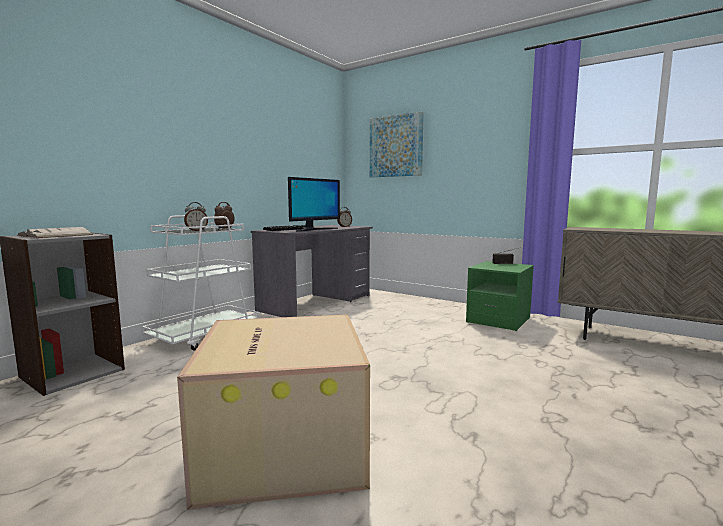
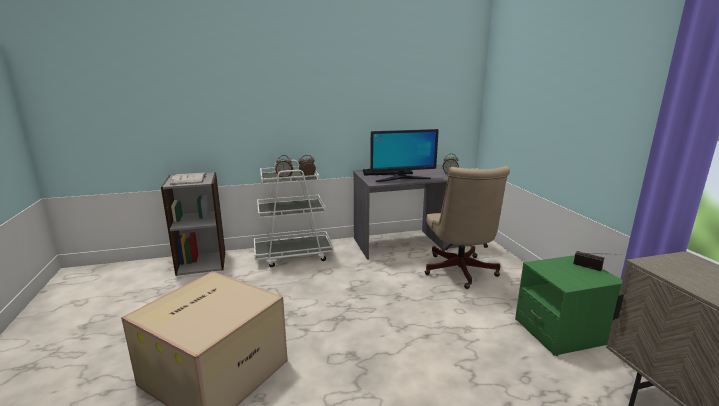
camera: 40 degrees right, 10 degrees up
(386, 310) = (460, 272): none -> beige office chair
(396, 146) = (526, 86): picture -> none

